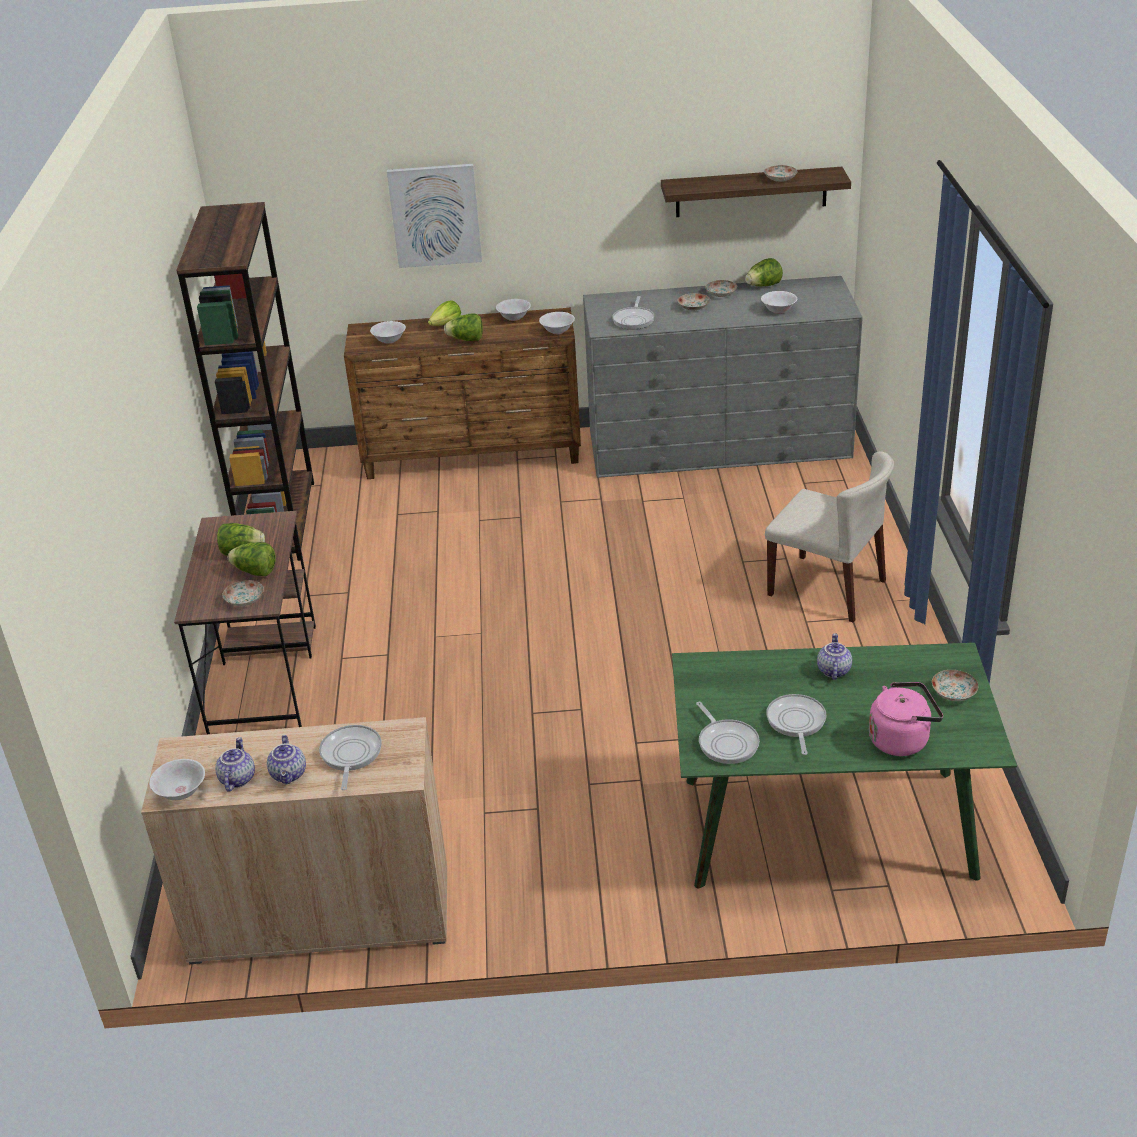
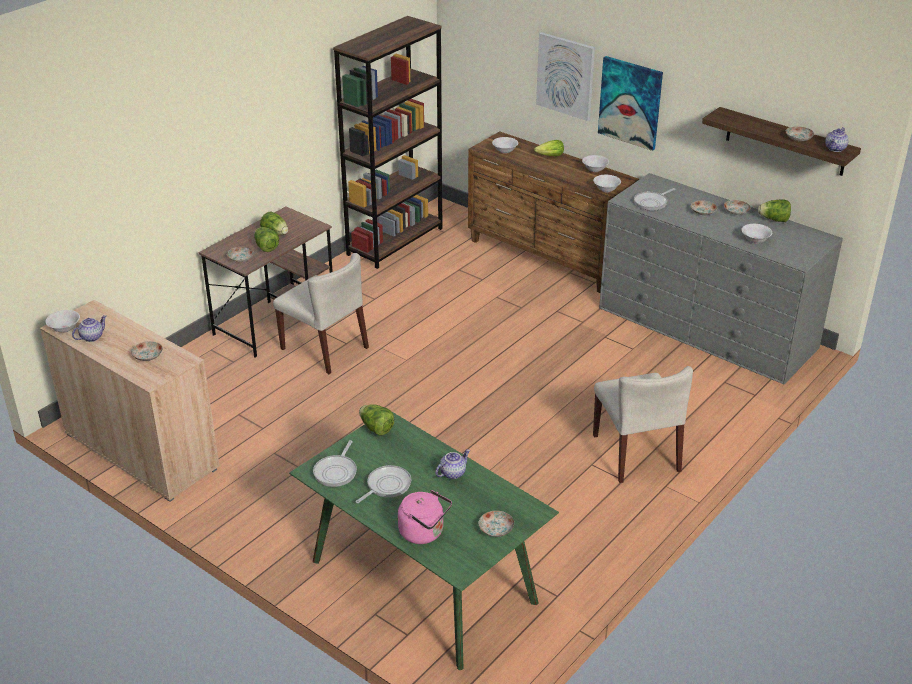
camera: 40 degrees right, 0 degrees up
(289, 774) = (112, 349): teapot -> teapot (835, 149)
(350, 755) = (147, 356): frying pan -> plate
(371, 673) = (325, 348): none -> beige chair
(466, 340) = (546, 170): lettuce -> lettuce (376, 428)
(537, 217) = (630, 102): none -> picture

